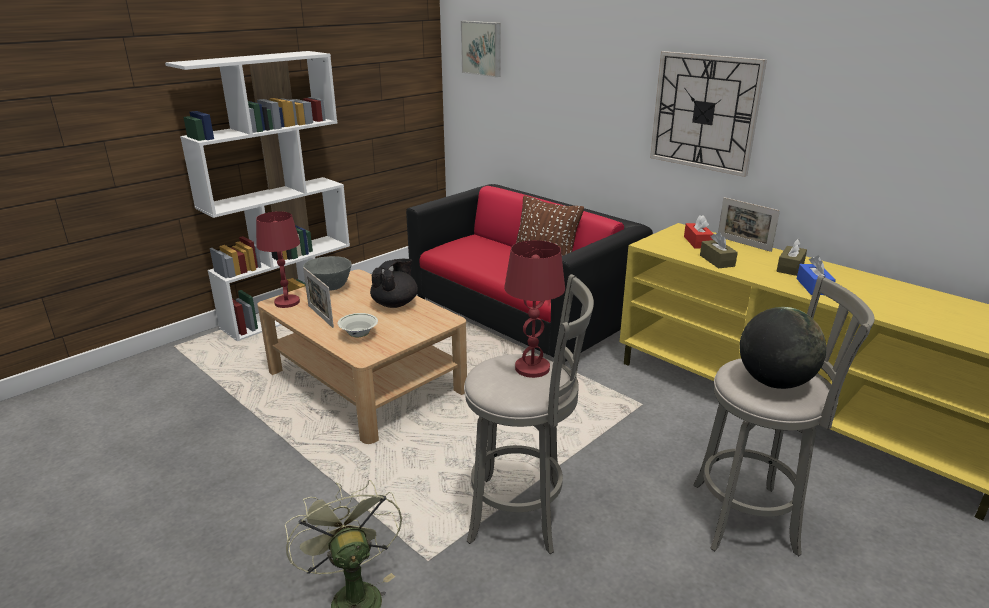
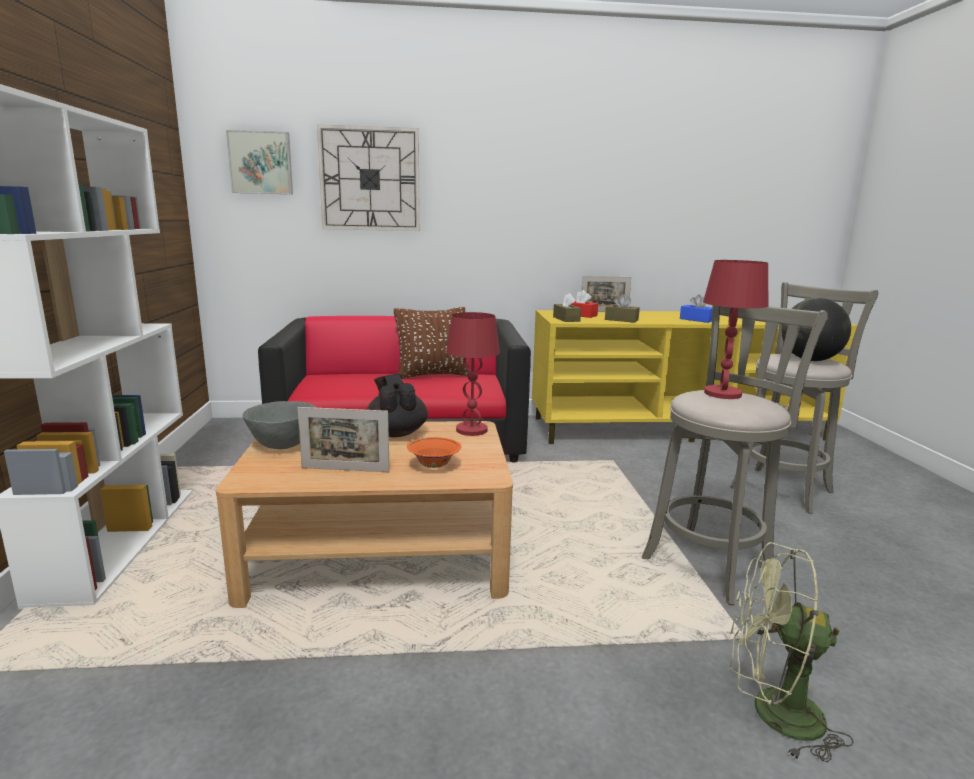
camera: 50 degrees left, 10 degrees down
(287, 302) = (262, 475): red table lamp -> red table lamp (472, 430)
(359, 335) = (434, 466): white bowl -> orange bowl
(704, 112) = (546, 208): wall clock -> wall clock (370, 179)
(790, 267) = (660, 315): brown tissue box -> brown tissue box (566, 319)

